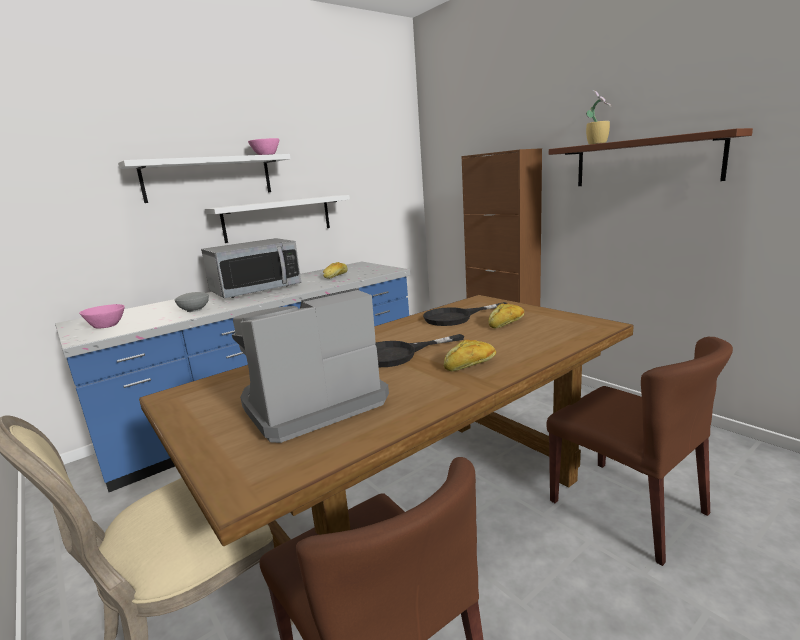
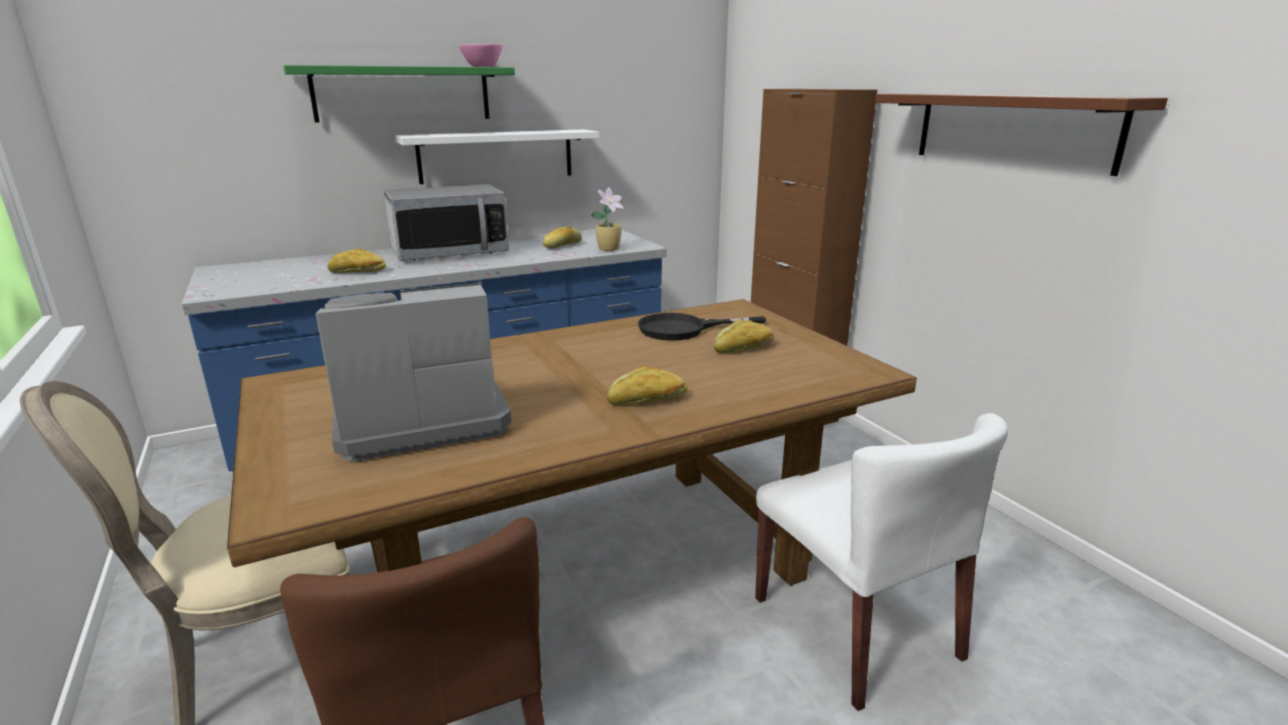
camera: 10 degrees right, 5 degrees up
(107, 326) = (246, 280): pink bowl -> none
(195, 309) = (357, 272): grey bowl -> bread
(208, 178) = (403, 94): white shelf -> green shelf
(398, 354) = (569, 371): black frying pan -> none
(597, 144) = (948, 94): potted plant -> potted plant (610, 249)
(628, 507) = (856, 628): brown chair -> white chair

